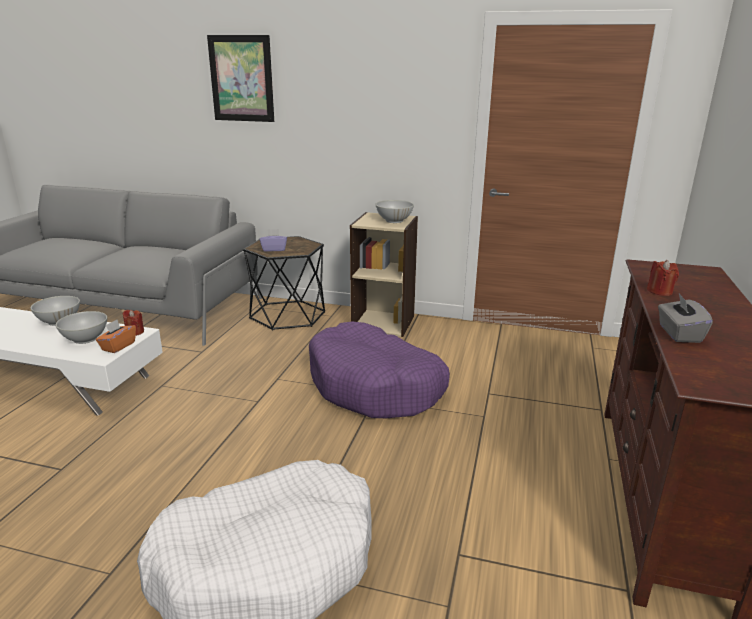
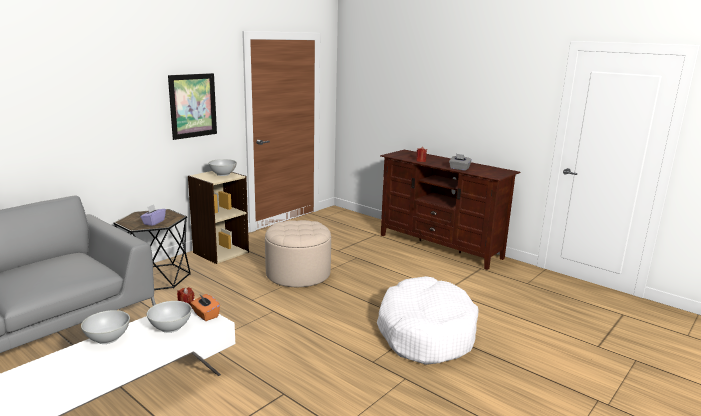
camera: 65 degrees left, 5 degrees down
(241, 79) = (68, 83): picture -> picture (193, 105)
(375, 386) = (298, 274): purple dog bed -> beige ottoman

